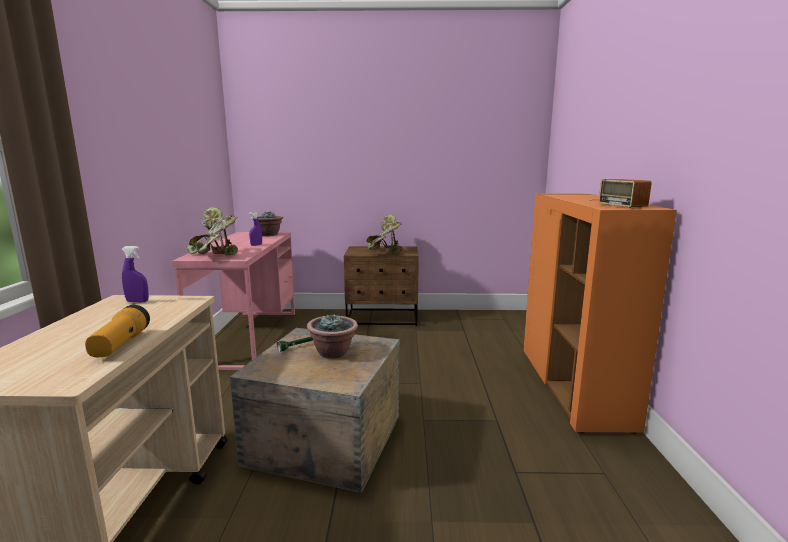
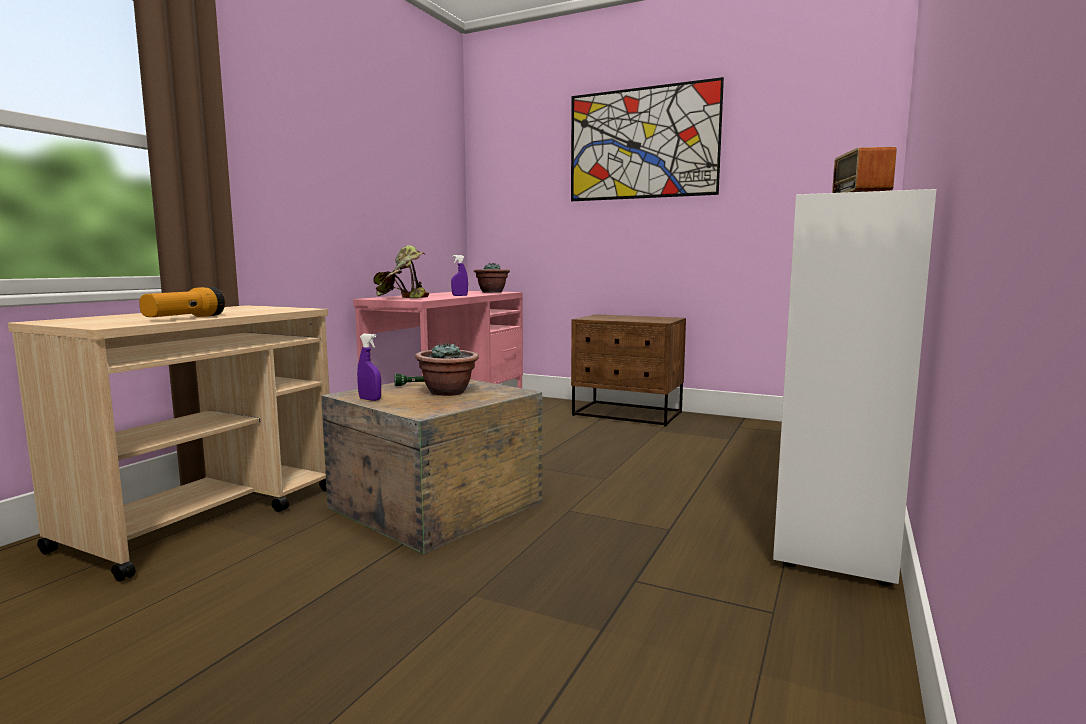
camera: 25 degrees right, 5 degrees down
(137, 301) = (256, 307): purple spray bottle -> purple spray bottle (370, 399)
(380, 120) = (642, 143): none -> picture
(384, 252) = (629, 319): potted plant -> none
(573, 388) = (837, 520): orange cabinet -> white cabinet

